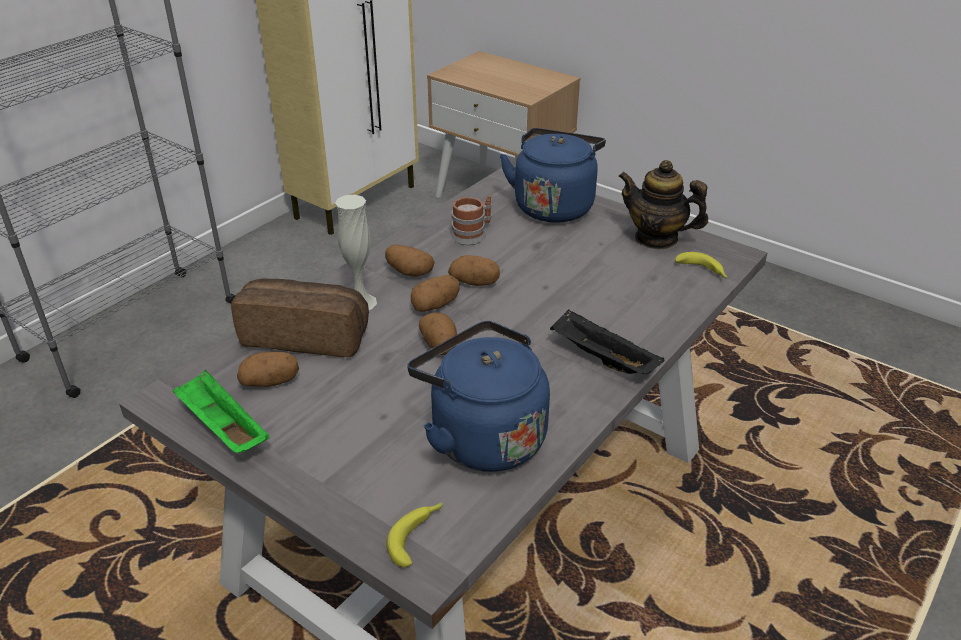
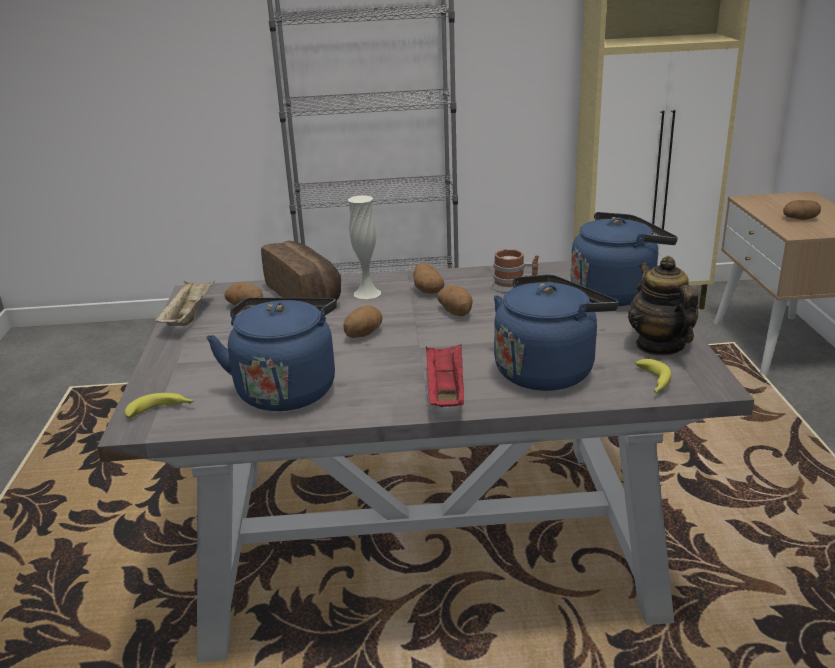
camera: 50 degrees right, 10 degrees down
(222, 428) = (188, 316): green tray -> beige tray
(435, 305) = (405, 313): potato -> potato (800, 219)
(601, 359) = (445, 392): black tray -> red tray
(630, 298) = (547, 370): none -> blue kettle

